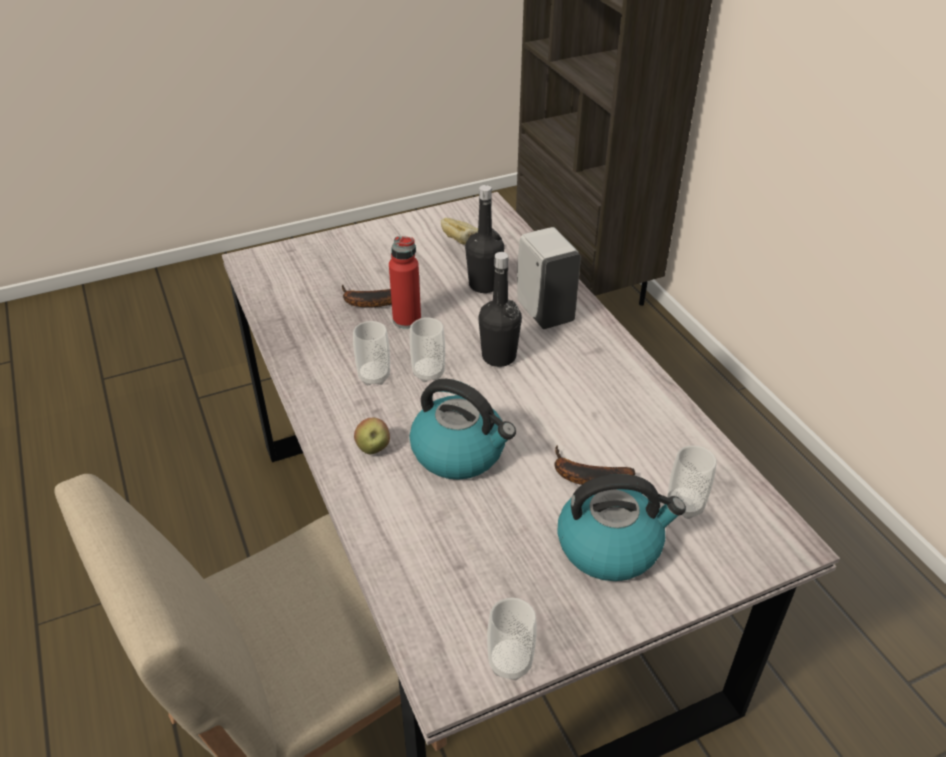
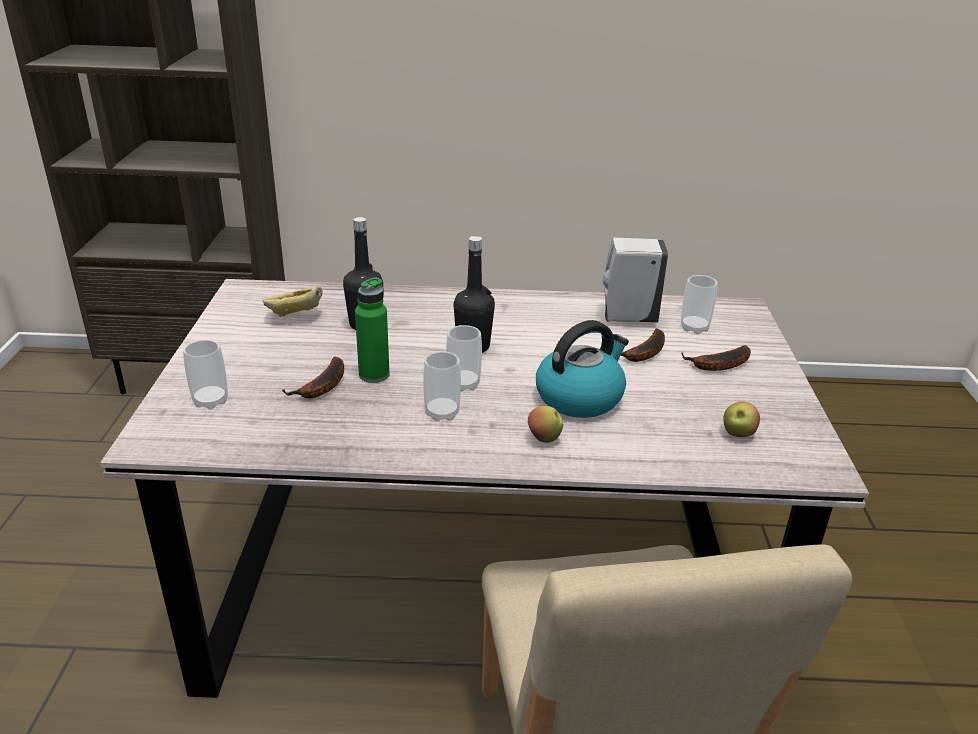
camera: 65 degrees left, 10 degrees down
(407, 320) = (374, 375): red bottle -> green bottle
(472, 590) = (737, 434): none -> apple
(510, 662) = (812, 437): cup -> cup (210, 401)
(543, 312) = (434, 311): white soap dispenser -> white soap dispenser (626, 318)
(611, 545) = (718, 365): kettle -> banana

